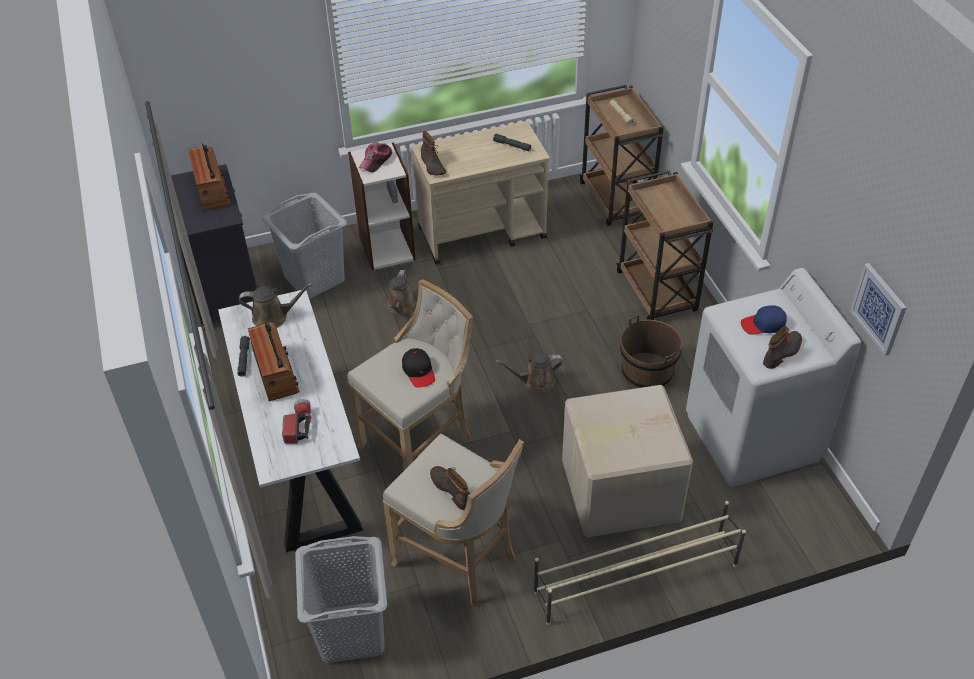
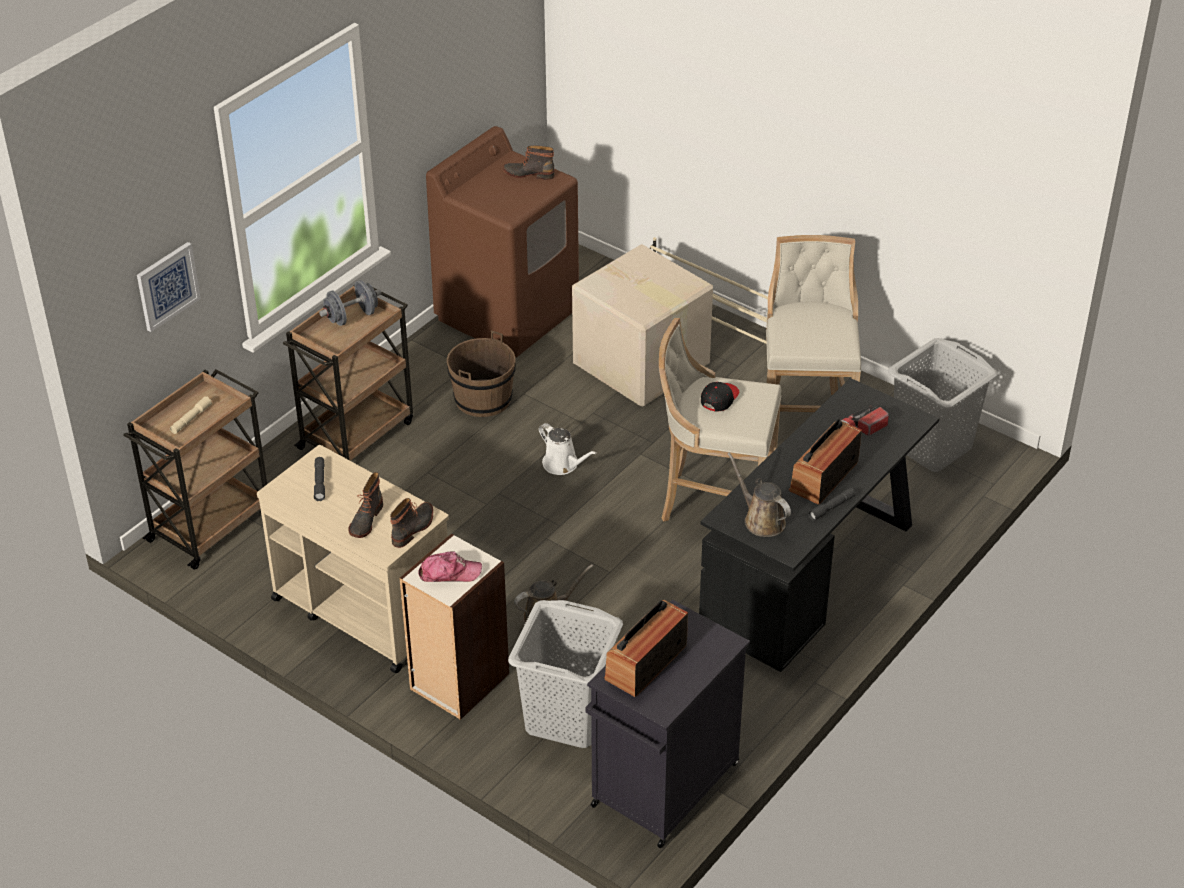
camera: 125 degrees left, 5 degrees down
(301, 459) = (814, 573): white desk -> black desk
(452, 489) = (818, 323): boot -> boot (365, 520)
(535, 381) = (563, 465): brown watering can -> white watering can
(678, 214) = (352, 317): none -> grey dumbbell
(753, 438) = (508, 313): white washing machine -> brown washing machine
(763, 325) = (504, 191): blue cap -> none
(879, 309) = (492, 85): picture -> picture (167, 286)

